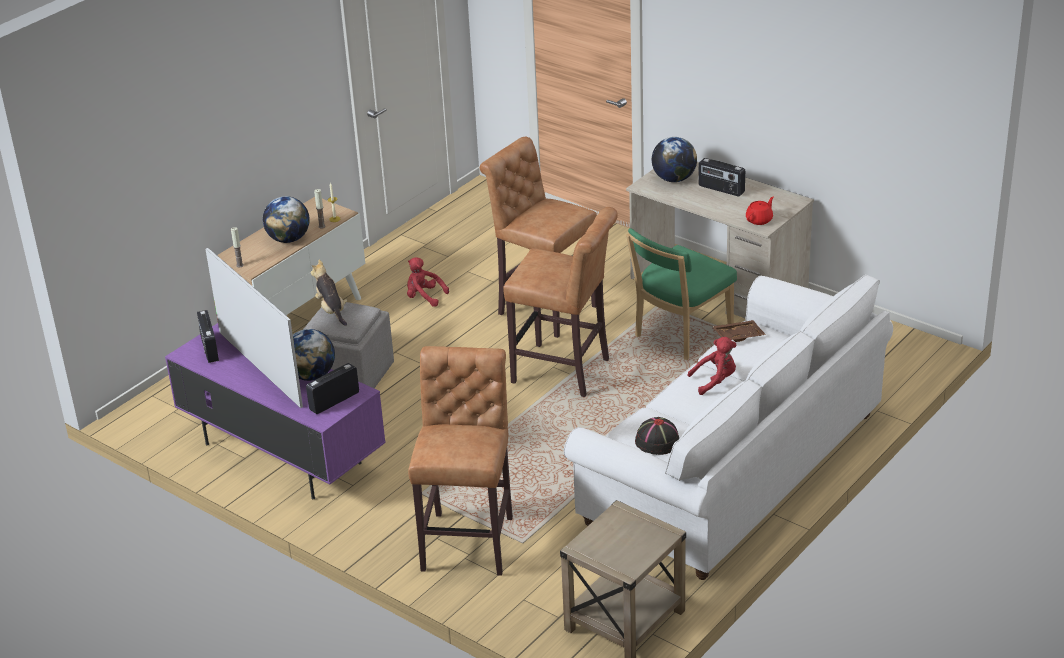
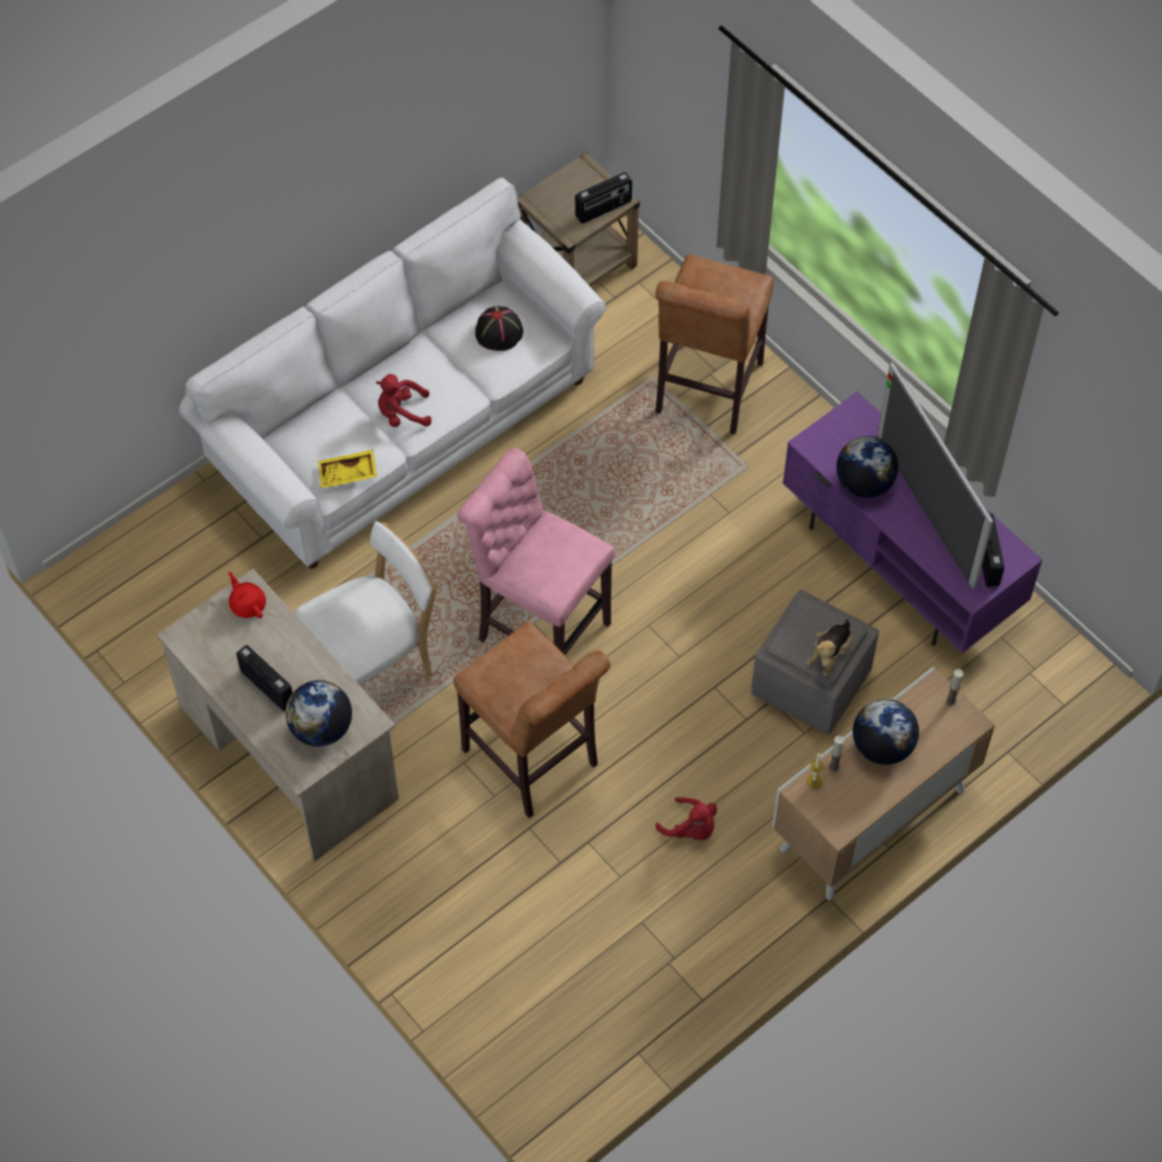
camera: 170 degrees left, 25 degrees up
(331, 310) = (830, 654): plush toy -> plush toy turned 45 degrees clockwise
(334, 401) = (841, 436): radio -> radio (603, 209)
(566, 372) = (538, 628): brown stool -> pink stool
(680, 335) = (375, 665): green chair -> white chair
(738, 336) = (348, 474): brown tray -> yellow tray
(759, 220) = (248, 604): red teapot -> red teapot turned 90 degrees clockwise

